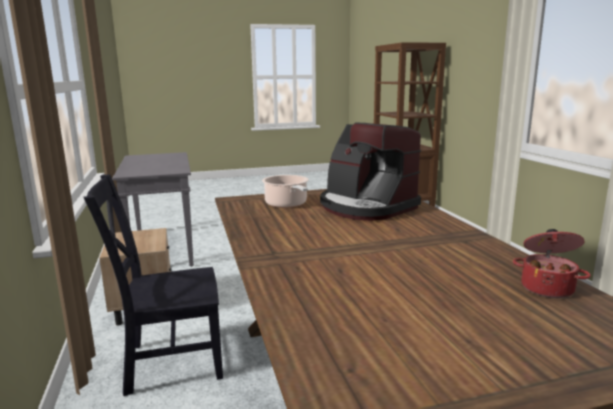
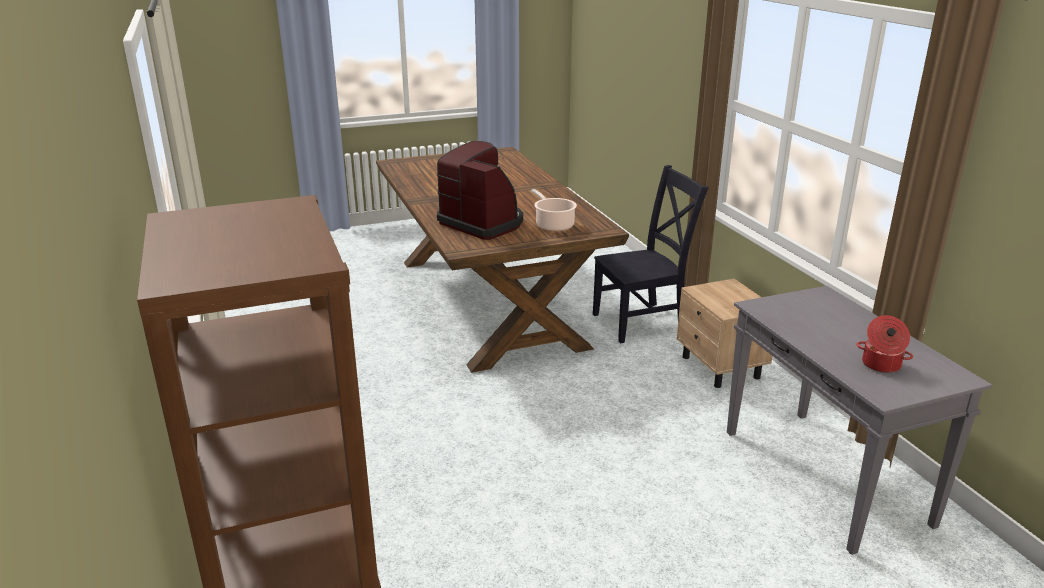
camera: 175 degrees right, 10 degrees up
(547, 288) = (410, 176): cooking pot -> cooking pot (881, 365)

